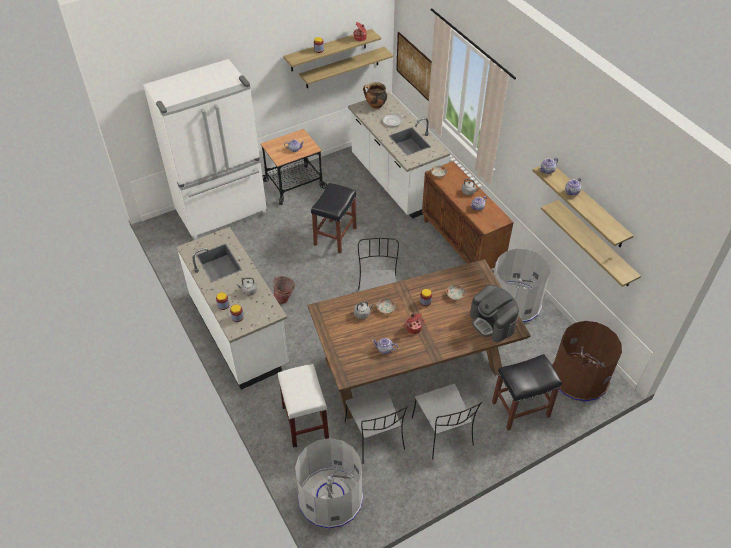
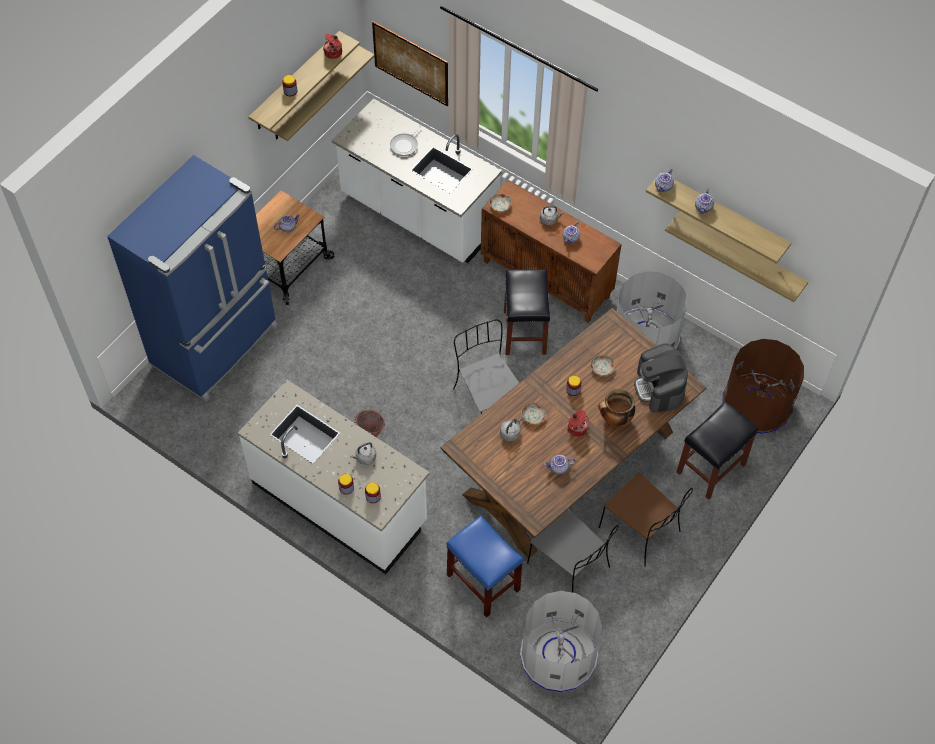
camera: 25 degrees left, 10 degrees up
(222, 214) = (217, 346): white fridge -> blue fridge
(304, 422) = (482, 582): white stool -> blue stool
(335, 236) = (384, 324): black stool -> black stool (524, 331)
(375, 106) = (368, 128): cooking pot -> cooking pot (615, 419)
(443, 432) = (641, 530): grey chair -> brown chair
(492, 323) = (659, 387): coffee machine -> coffee machine turned 45 degrees clockwise

